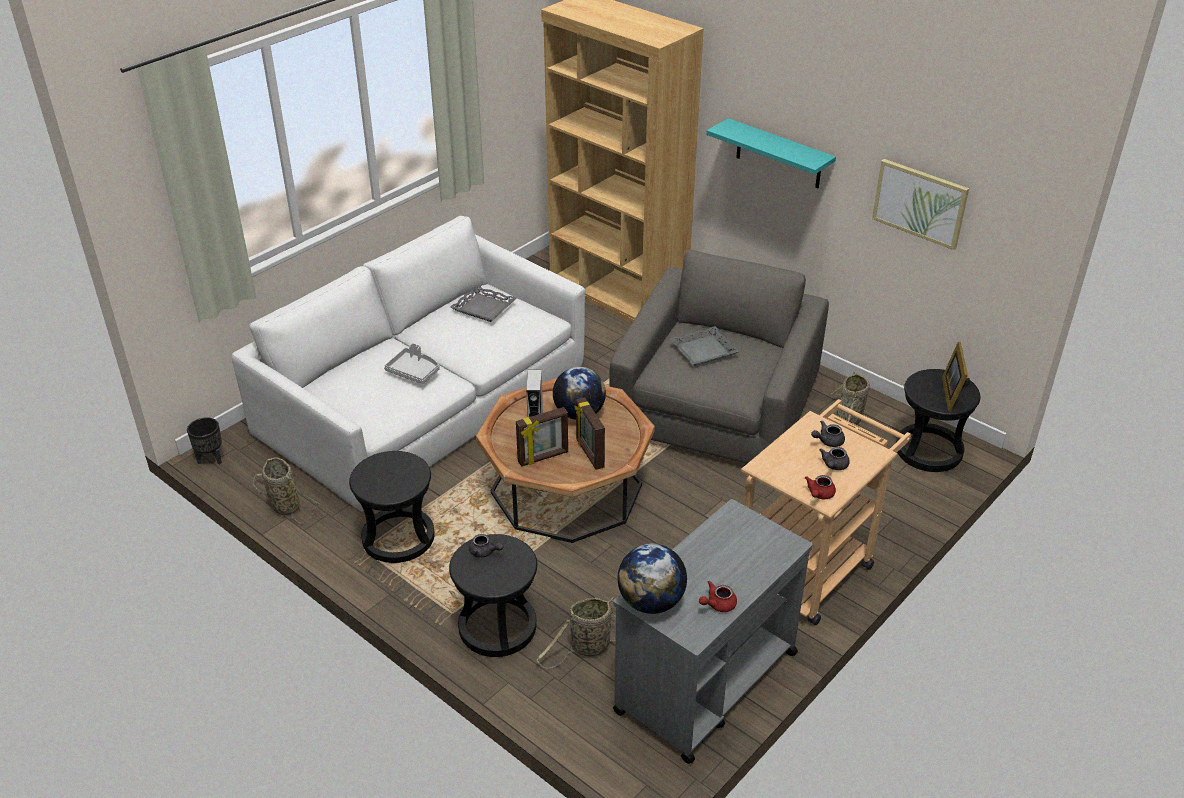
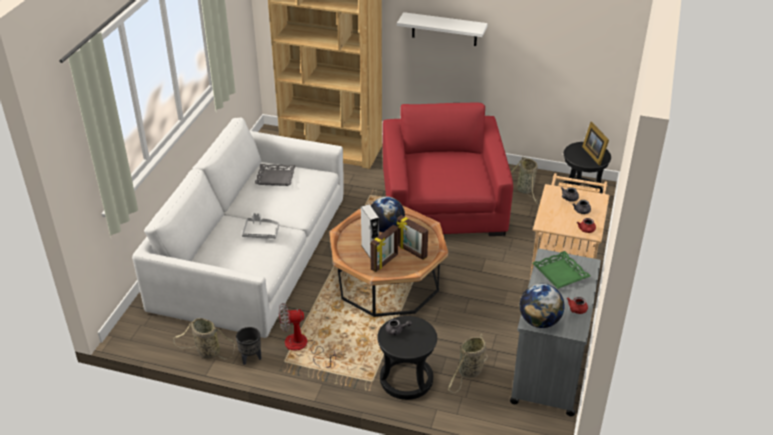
camera: 25 degrees left, 0 degrees up
(211, 459) = (128, 338): black planter -> black planter (251, 358)
(399, 538) = (302, 347): black stool -> fan
(704, 351) = (438, 167): grey tray -> none
(716, 406) = (443, 203): grey armchair -> red armchair
(736, 544) = (560, 273): none -> green tray
(778, 154) = (444, 29): turquoise shelf -> white shelf
(920, 203) = (550, 41): picture -> none

